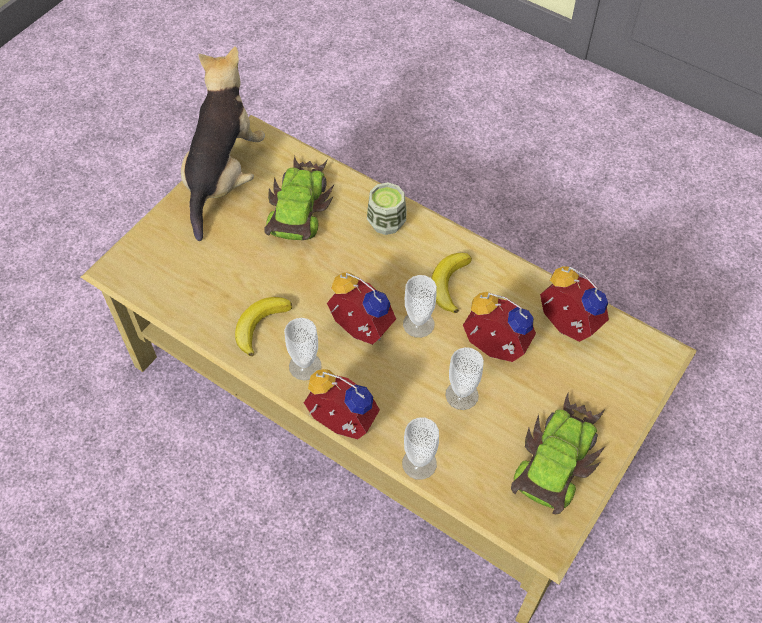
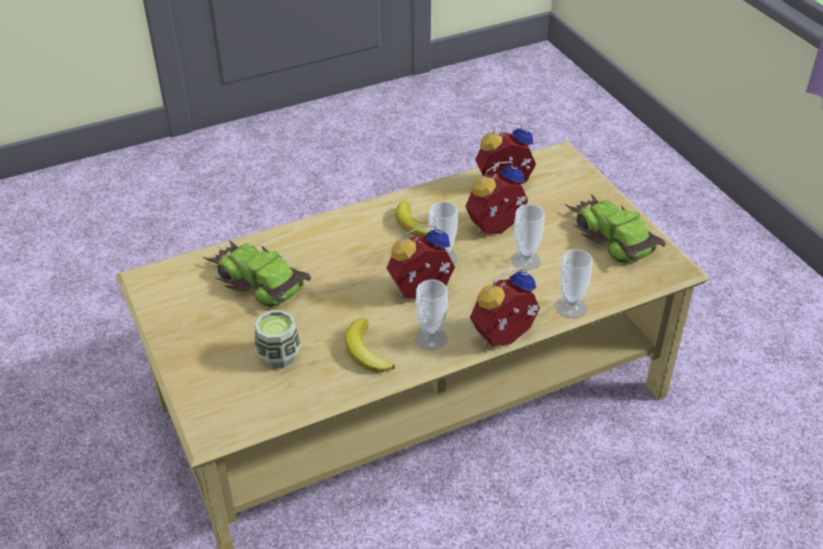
camera: 60 degrees left, 15 degrees down
(224, 177) = (174, 315): plush toy -> none
(386, 222) = (325, 236): cup -> cup (279, 355)

